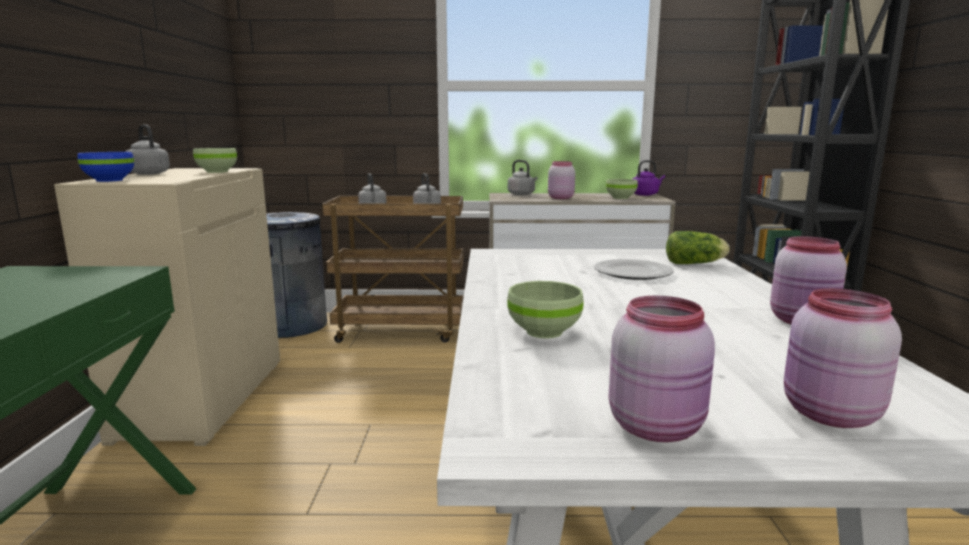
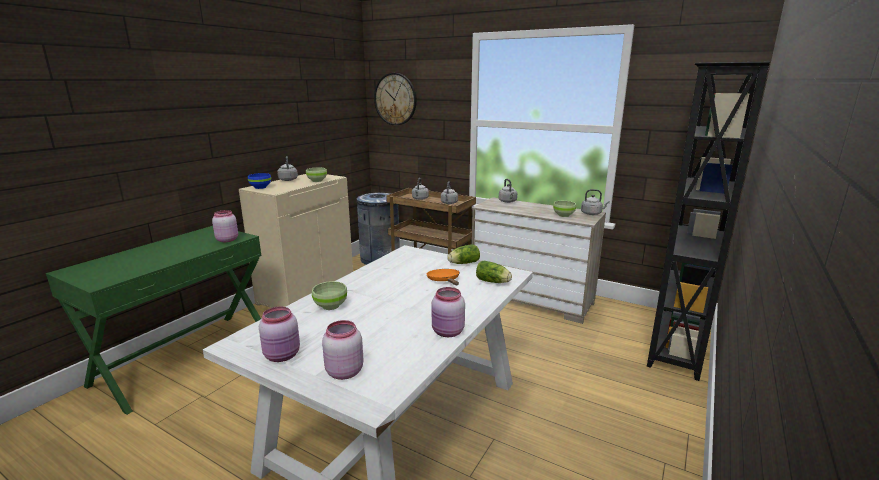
camera: 30 degrees right, 5 degrees up
(295, 52) = (395, 99): none -> wall clock
(560, 198) = (522, 209): pink jar -> pink jar (227, 240)
(606, 253) = (463, 263): none -> lettuce
(633, 272) = (444, 281): plate -> orange frying pan
(645, 194) = (592, 213): purple kettle -> grey kettle

